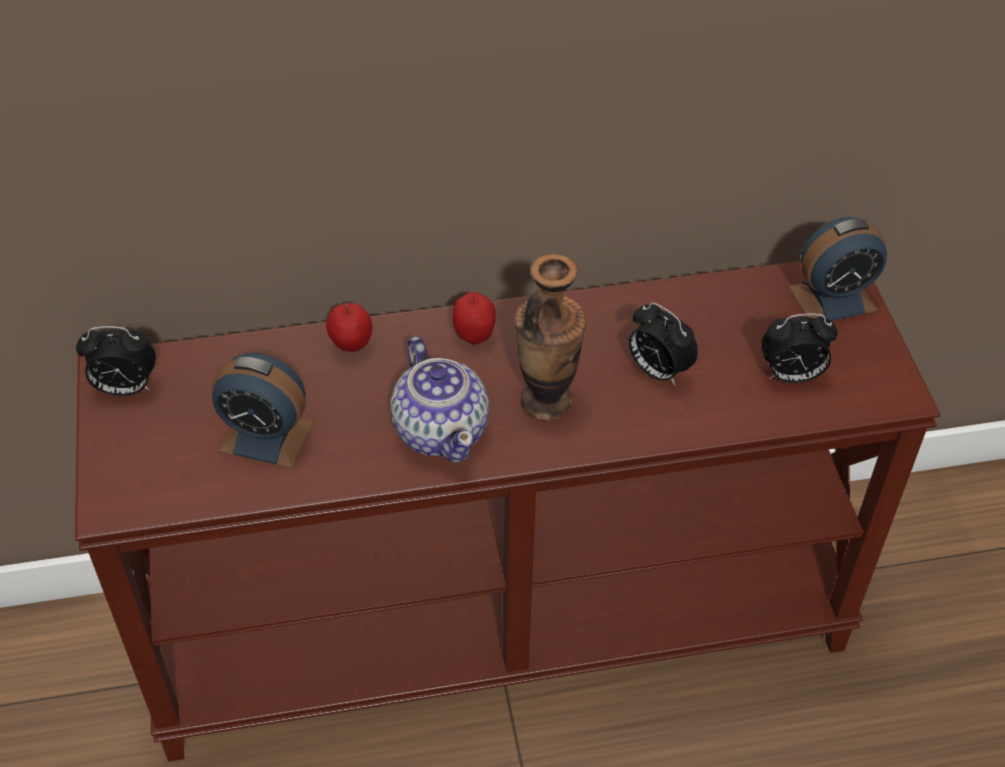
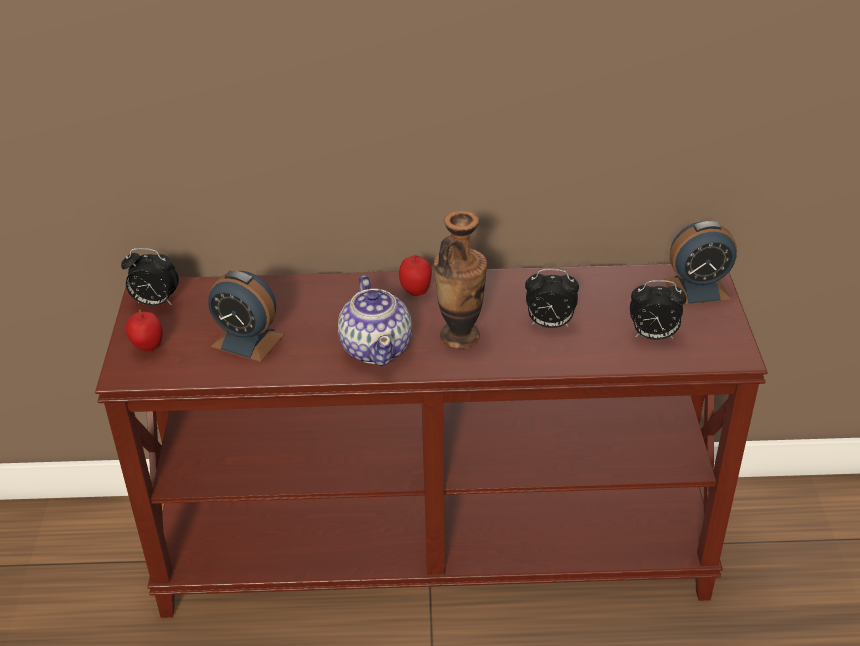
camera: 10 degrees right, 10 degrees down
(351, 346) = (323, 290): apple -> apple (148, 347)
(657, 371) = (549, 324): alarm clock -> alarm clock turned 45 degrees counterclockwise

